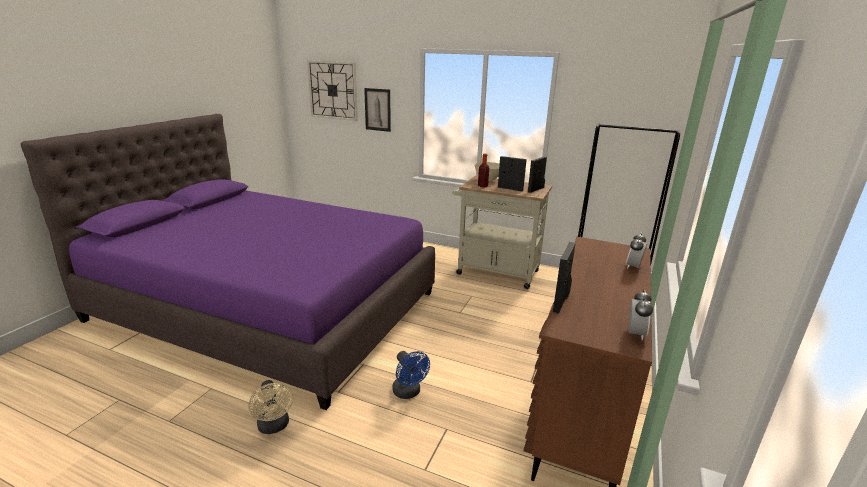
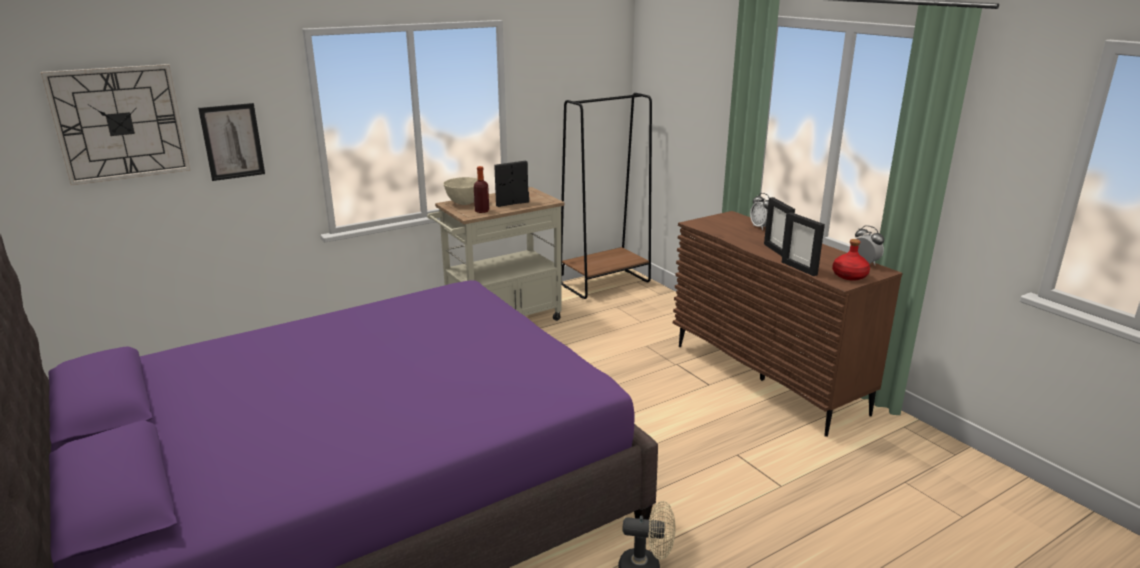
camera: 55 degrees left, 0 degrees up
(409, 393) = (666, 457): blue fan -> none
(536, 189) = (534, 196): picture frame -> picture frame (777, 250)
(585, 330) = (850, 276): none -> red bottle

